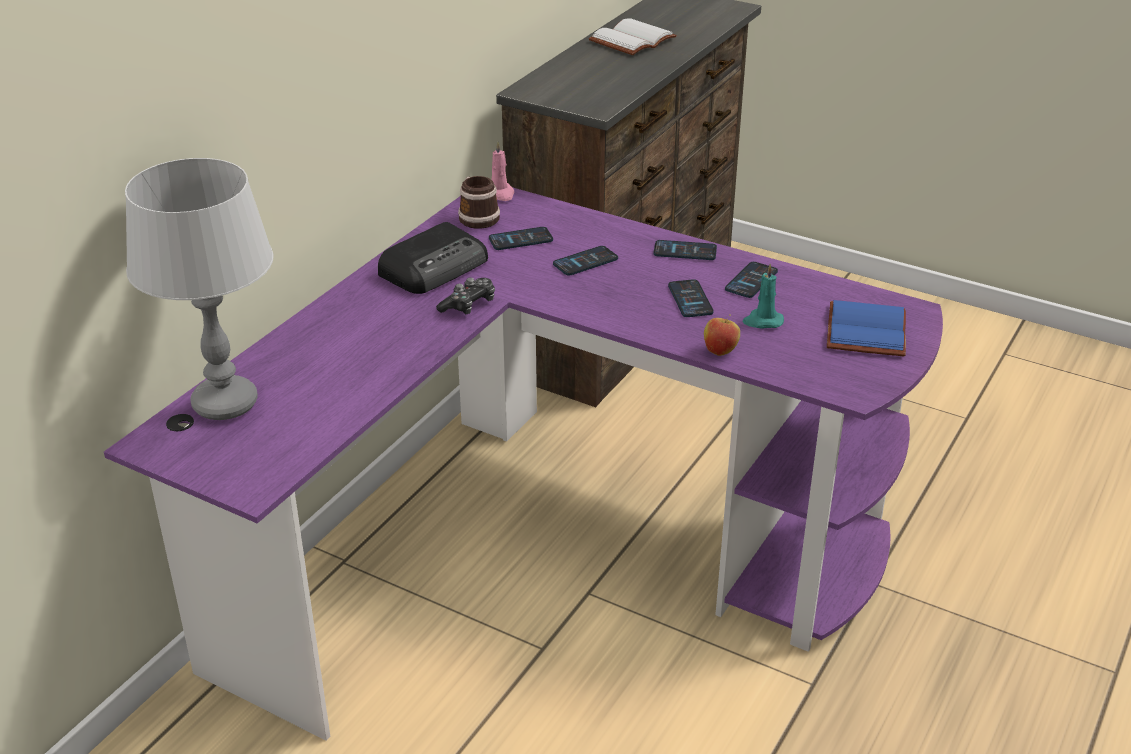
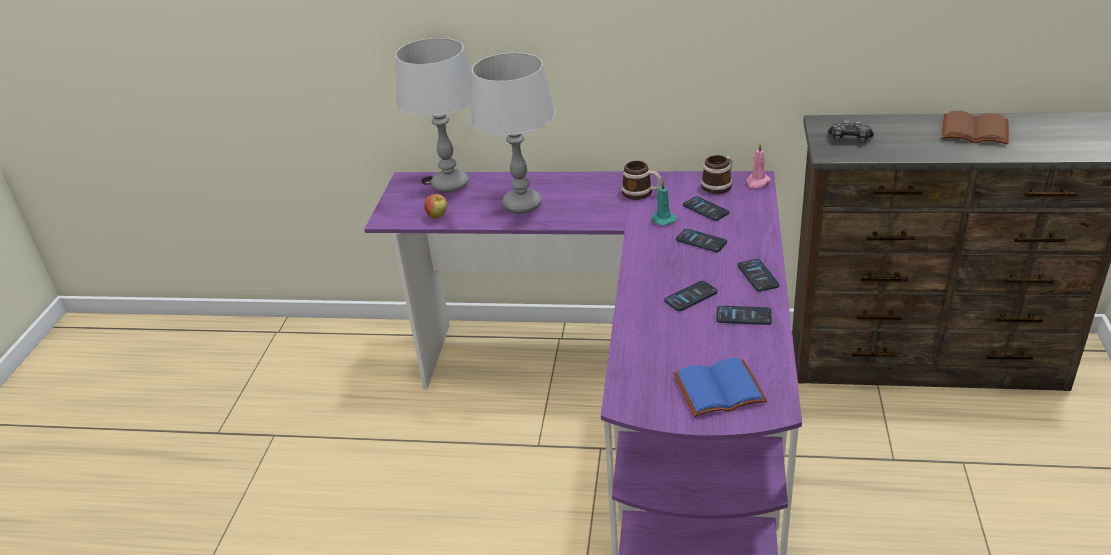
camera: 70 degrees right, 0 degrees up
(359, 357) = (522, 204): none -> grey table lamp
(435, 267) = (641, 193): radio -> mug
(469, 305) = (607, 218): game controller -> game controller (849, 139)
(633, 41) = (973, 132): white book -> brown book
(720, 351) = (632, 328): apple -> apple (437, 216)
(762, 321) = (689, 336): turquoise candle -> turquoise candle (662, 219)

